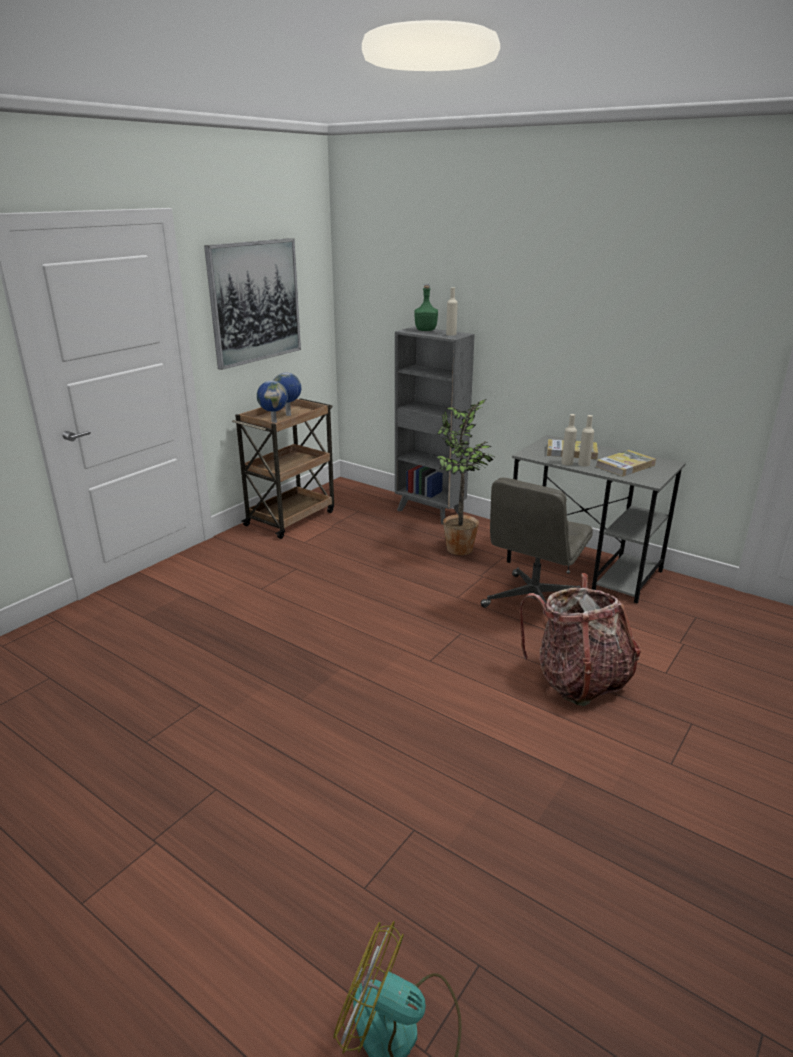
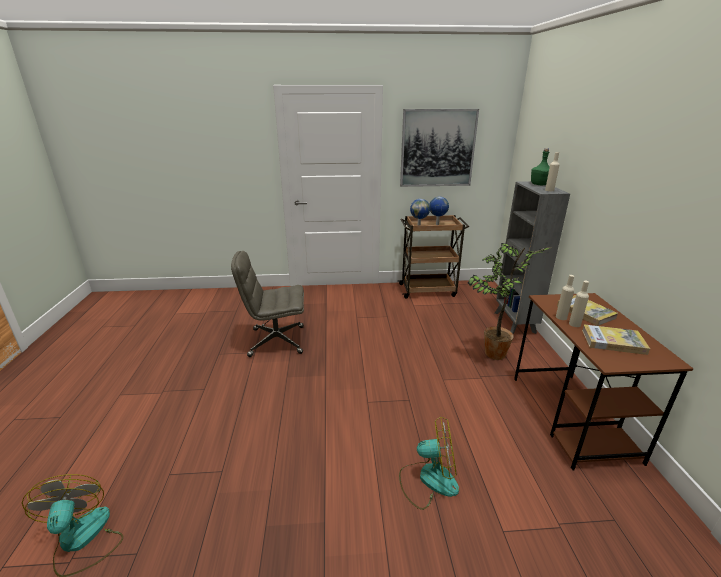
camera: 50 degrees right, 0 degrees up
(533, 602) = (487, 413): grey office chair -> grey office chair (276, 341)
(578, 680) = (428, 479): backpack -> fan
(584, 567) = (572, 417): grey desk -> brown desk

